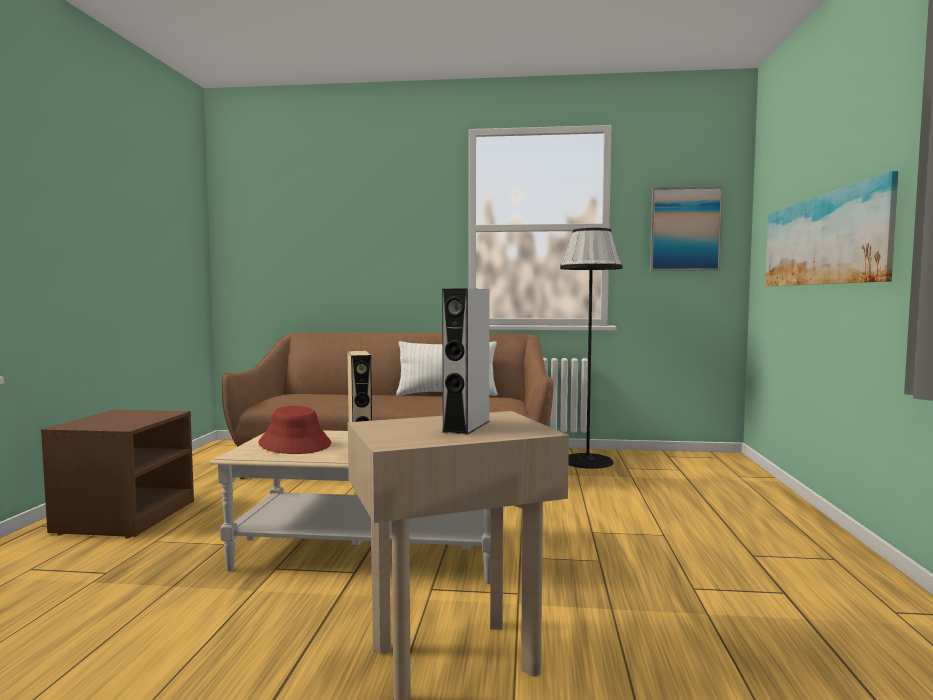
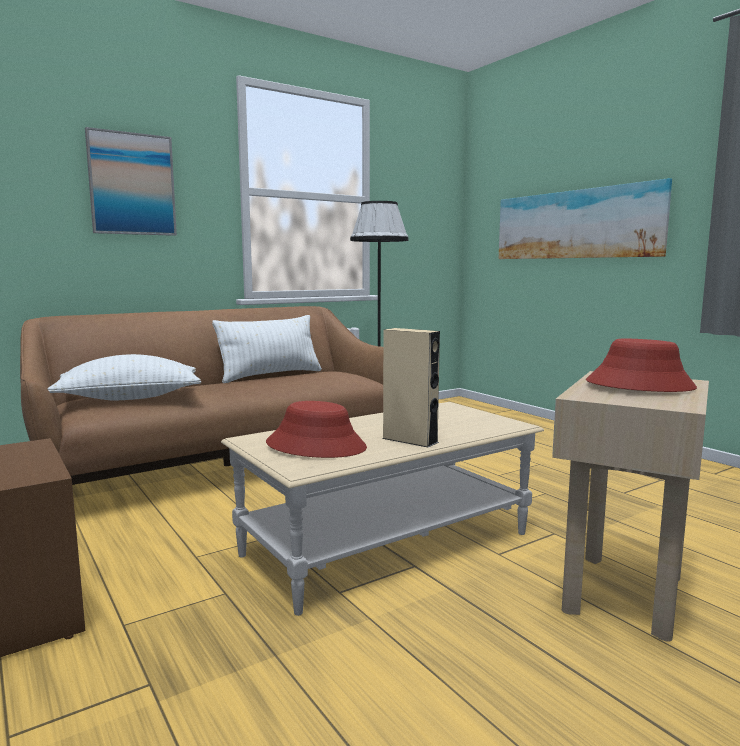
camera: 40 degrees left, 5 degrees up
(309, 397) = (130, 398): none -> white pillow
(466, 426) = (639, 386): grey speaker -> red hat
(685, 229) = (423, 207): picture -> picture (132, 184)

